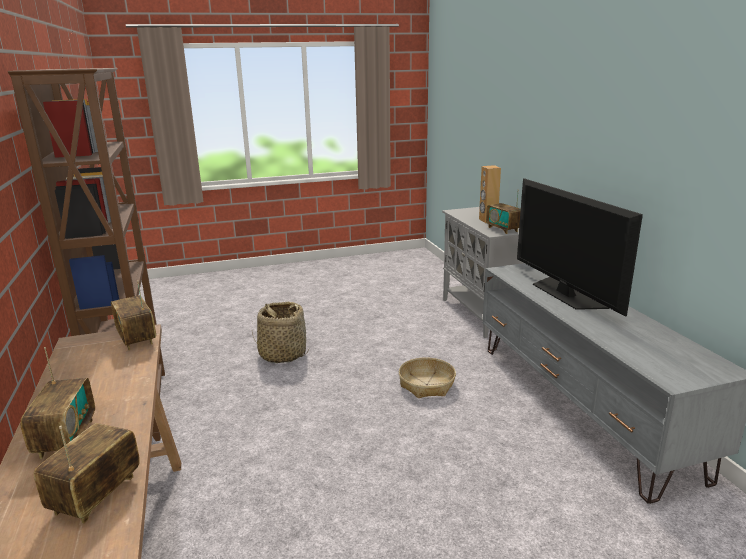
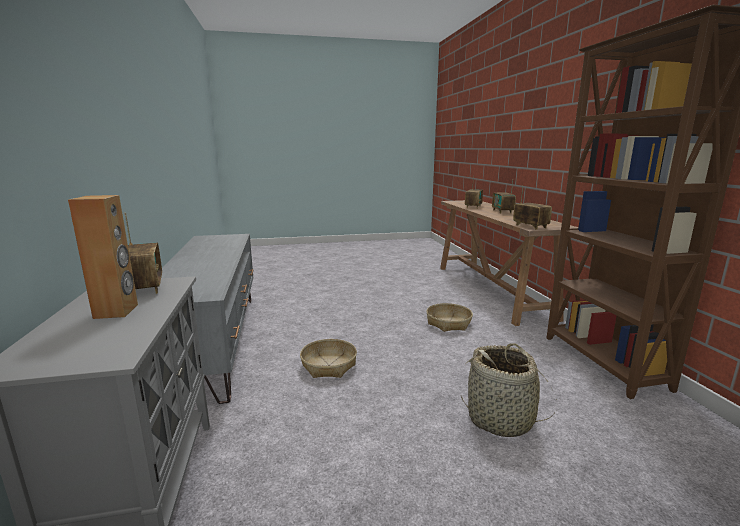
camera: 175 degrees left, 5 degrees down
(279, 462) = (448, 323): none -> basket
(565, 294) = (198, 269): television -> none

